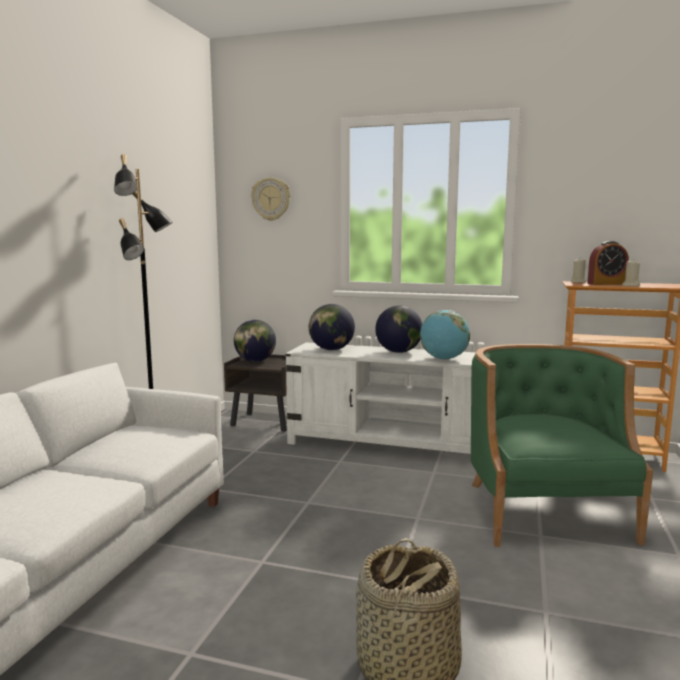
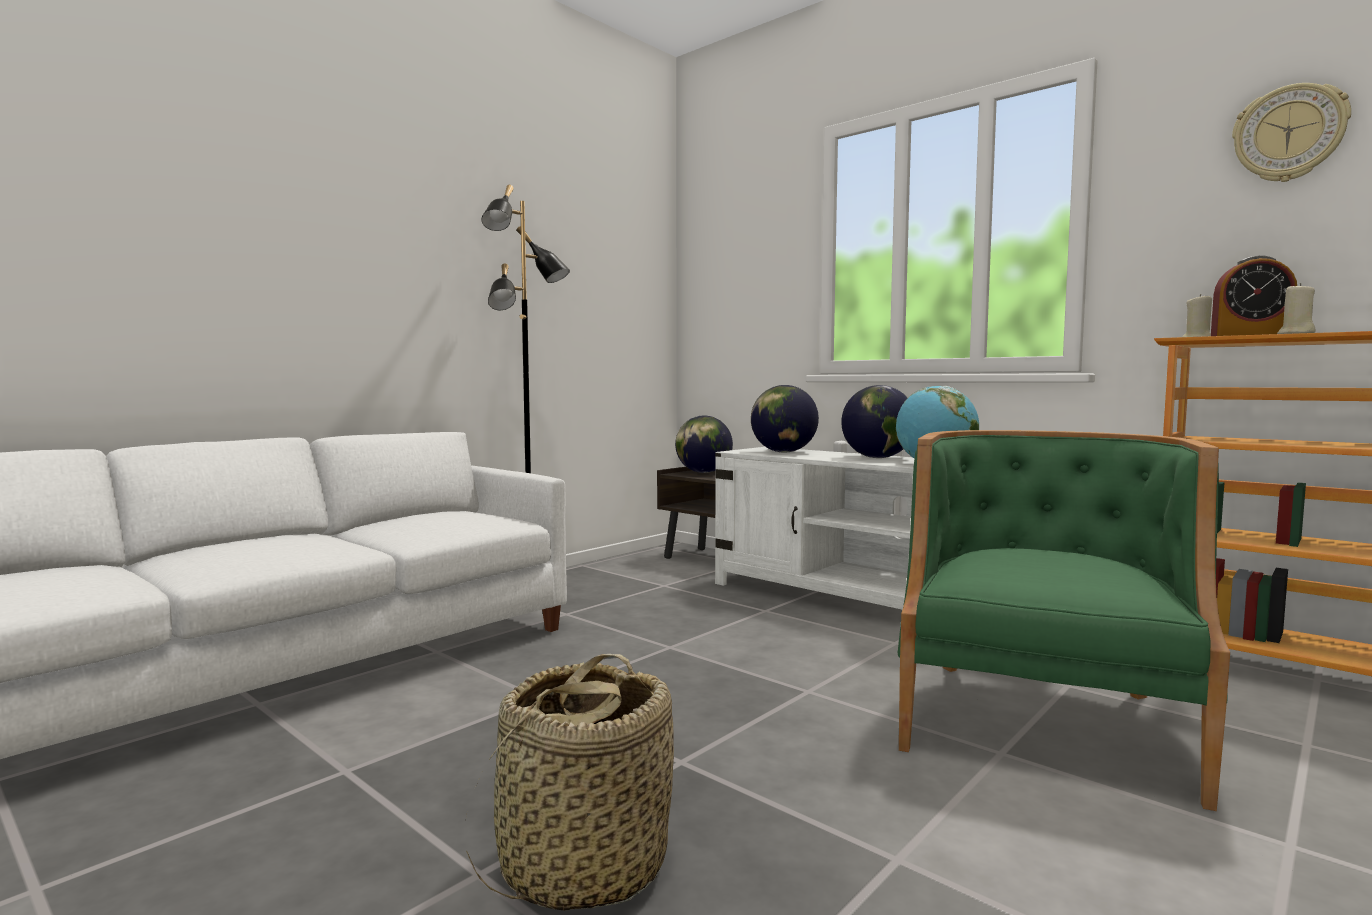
camera: 25 degrees right, 5 degrees down
(271, 199) = (737, 253): wall clock -> wall clock (1289, 134)

